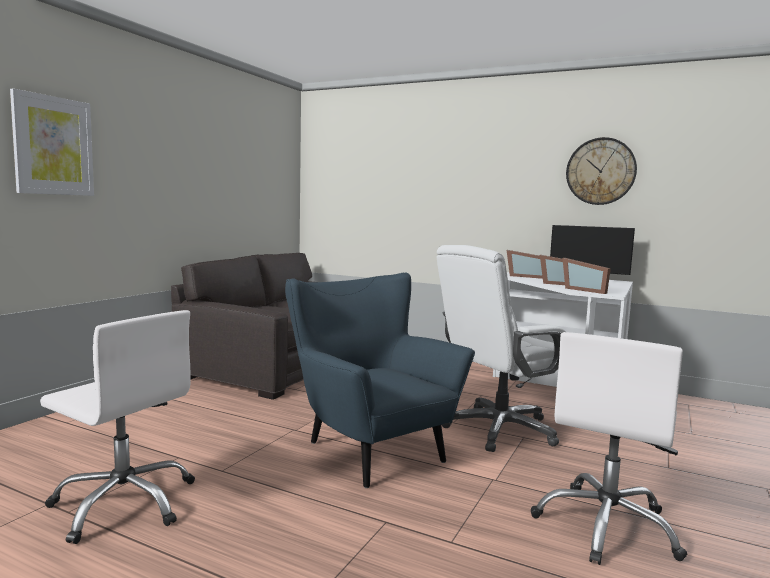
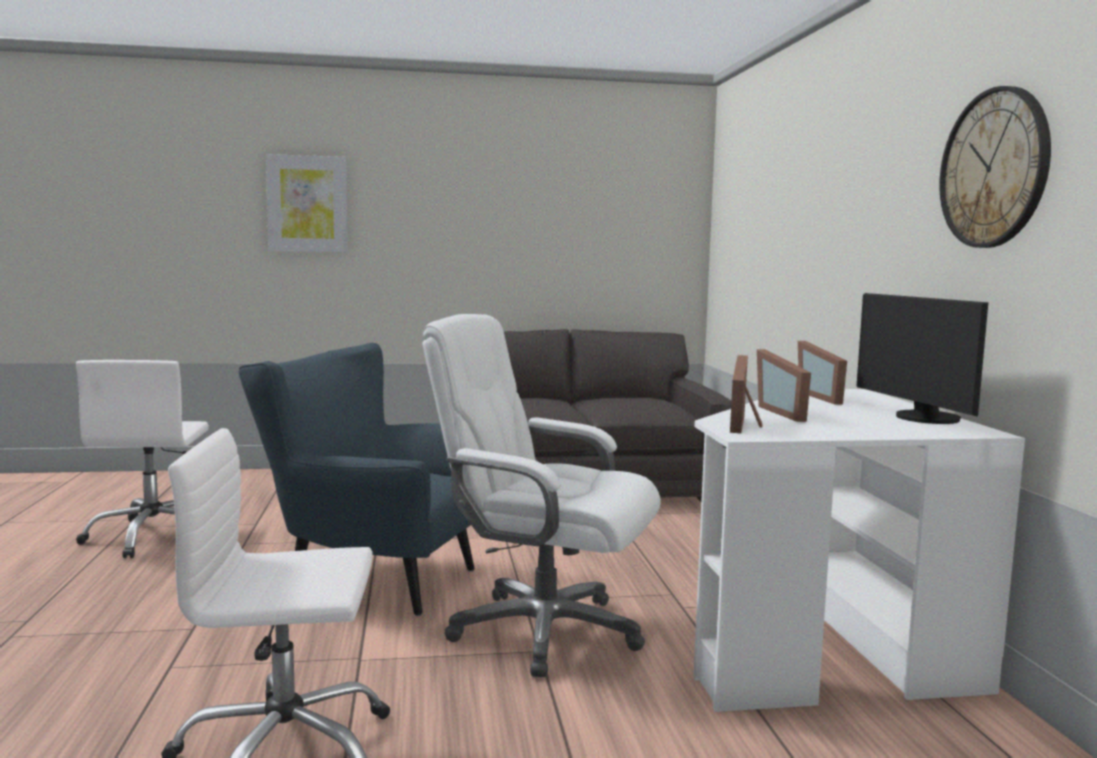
camera: 55 degrees right, 0 degrees up
(367, 448) = (369, 579): blue armchair -> blue armchair turned 90 degrees counterclockwise

